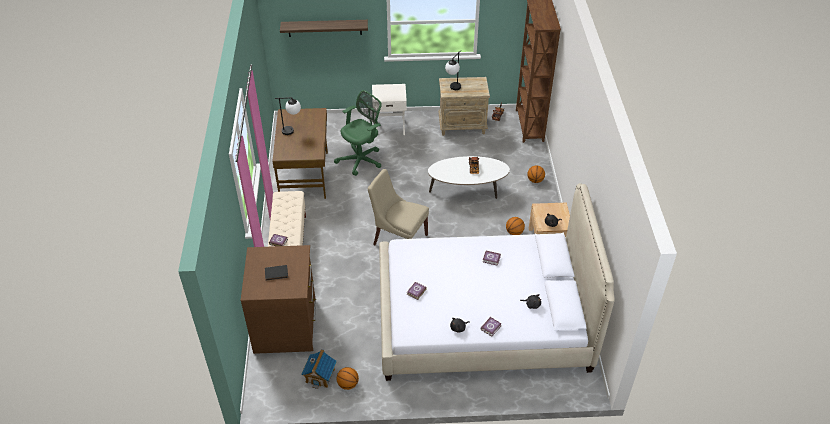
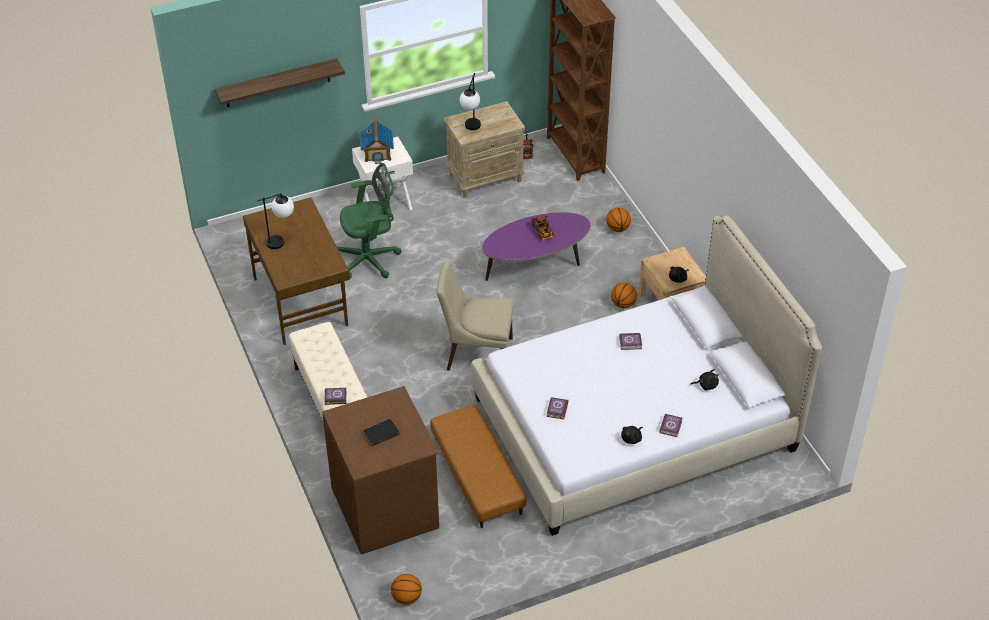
camera: 20 degrees left, 0 degrees up
(320, 375) = (465, 555): toy house -> toy house (377, 152)
(348, 384) = (506, 555): basketball -> basketball (407, 598)
(357, 322) = (478, 475): none -> brown ottoman
(361, 160) = (370, 259): green office chair -> green office chair turned 45 degrees clockwise
(467, 191) = (536, 265): white coffee table -> purple coffee table

